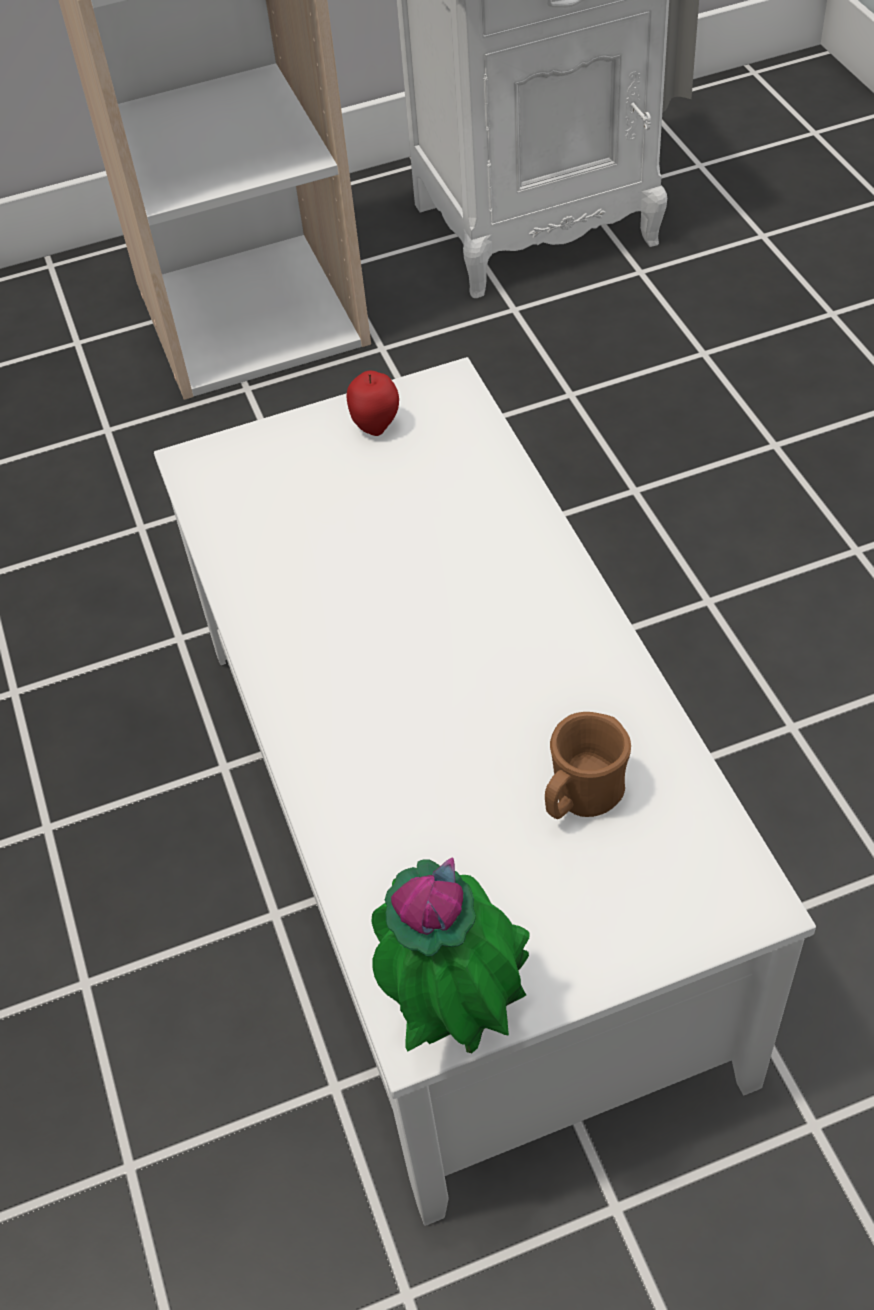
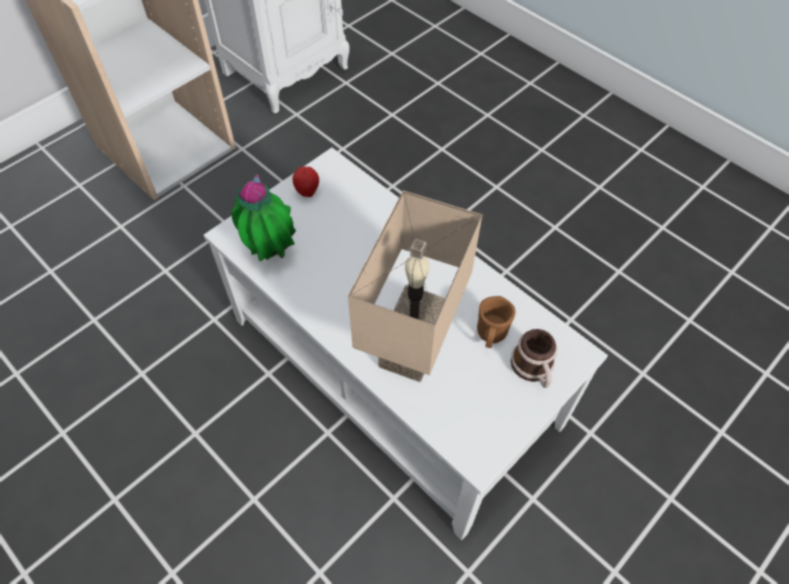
camera: 30 degrees left, 5 degrees up
(409, 758) = (409, 343): none -> beige table lamp
(453, 1012) = (488, 447): potted plant -> potted plant (270, 253)
(633, 896) = (533, 369): none -> mug

